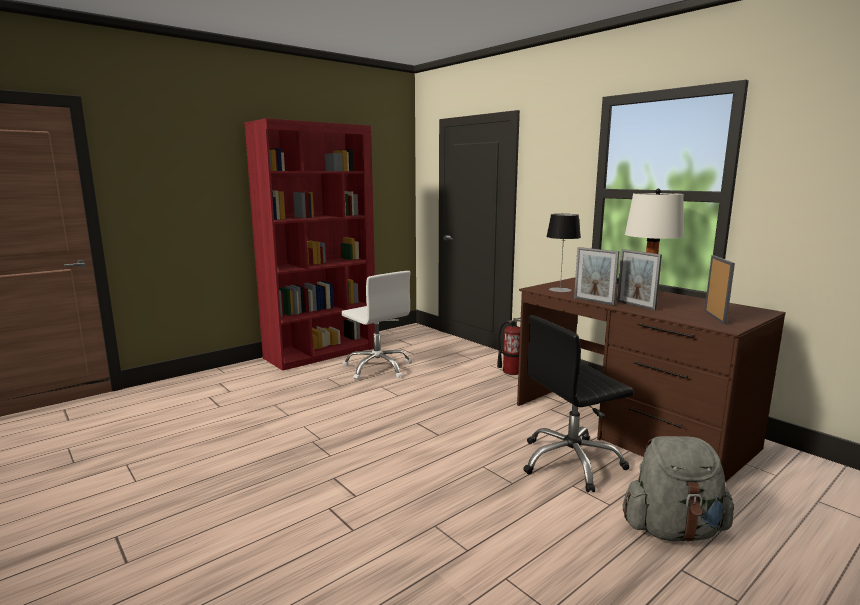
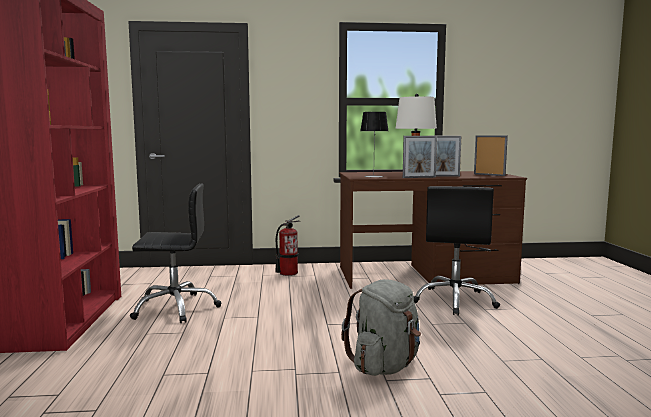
camera: 55 degrees left, 5 degrees down
(378, 368) = (175, 308): white office chair -> black office chair
(673, 530) = (553, 304): grey backpack -> grey backpack (385, 366)

